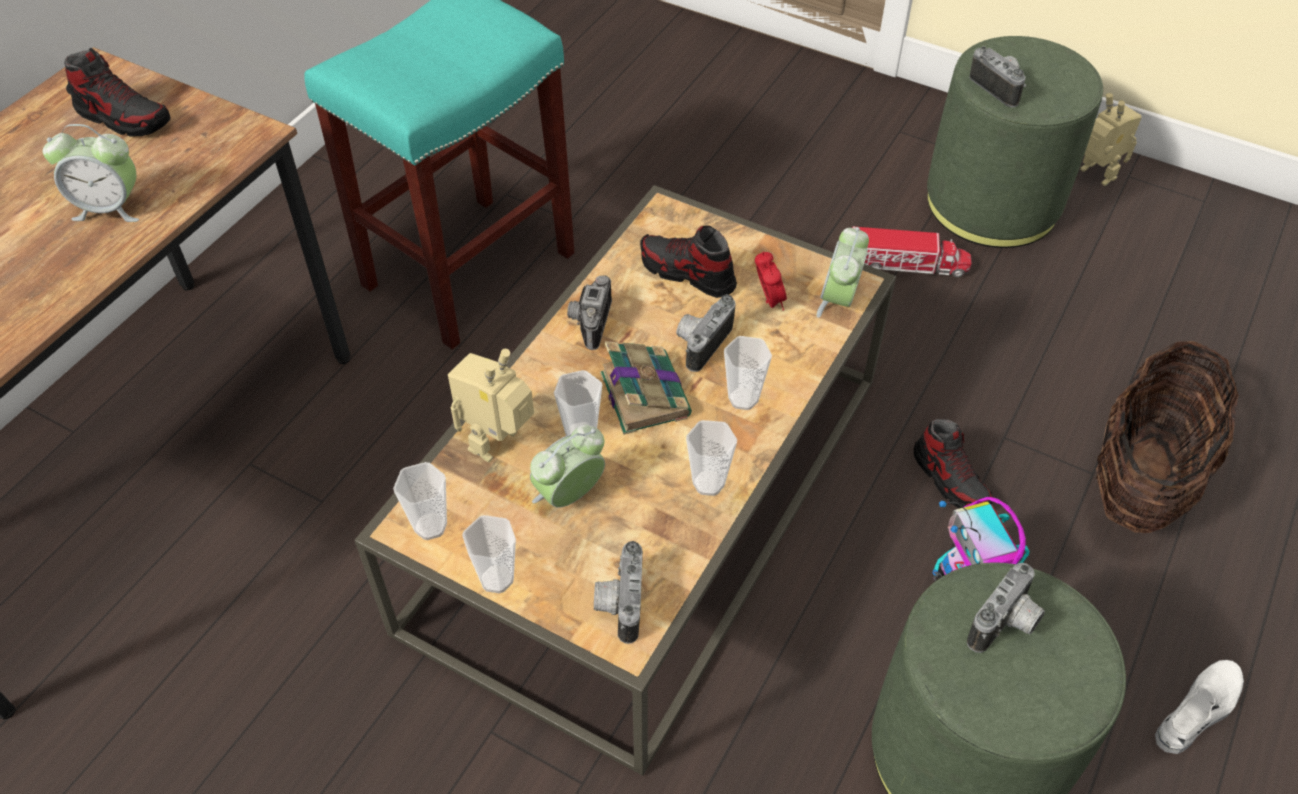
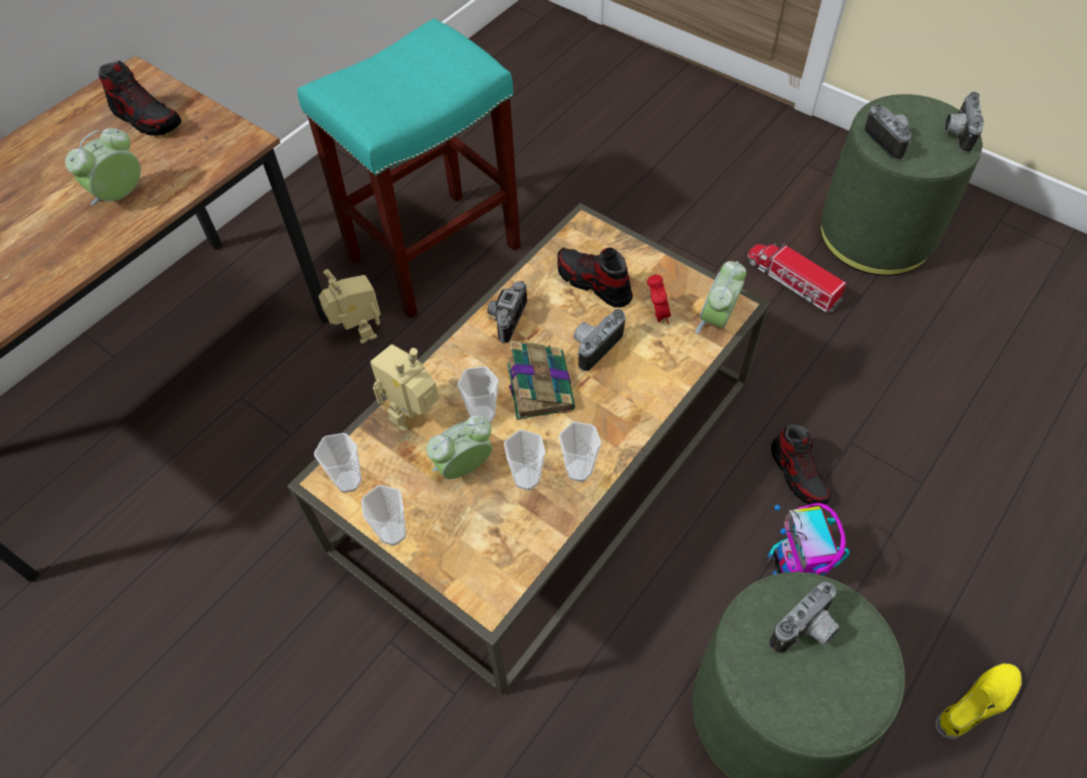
camera: 10 degrees right, 5 degrees up
(110, 208) = (121, 195): alarm clock -> alarm clock turned 120 degrees clockwise
(618, 603) = (487, 566): camera -> camera (956, 133)
(743, 398) = (621, 399): cup -> cup (526, 478)
(905, 264) = (792, 282): toy truck -> toy truck turned 150 degrees counterclockwise
(1094, 176) = (969, 218): toy robot -> toy robot (358, 333)
(1142, 477) = (965, 491): basket -> none
(1198, 710) = (977, 703): white shoe -> yellow shoe

